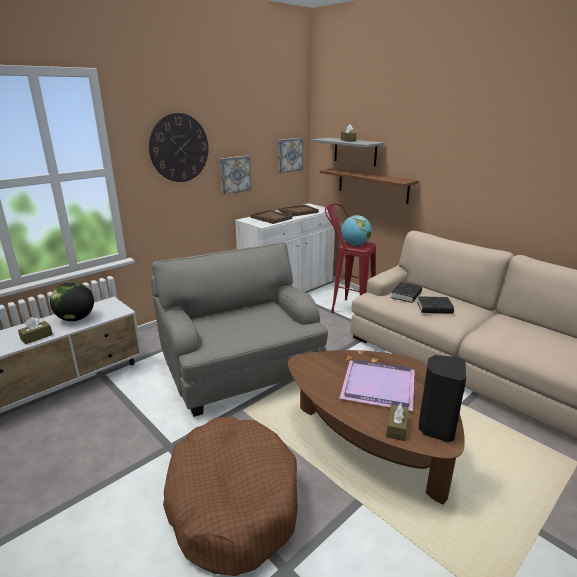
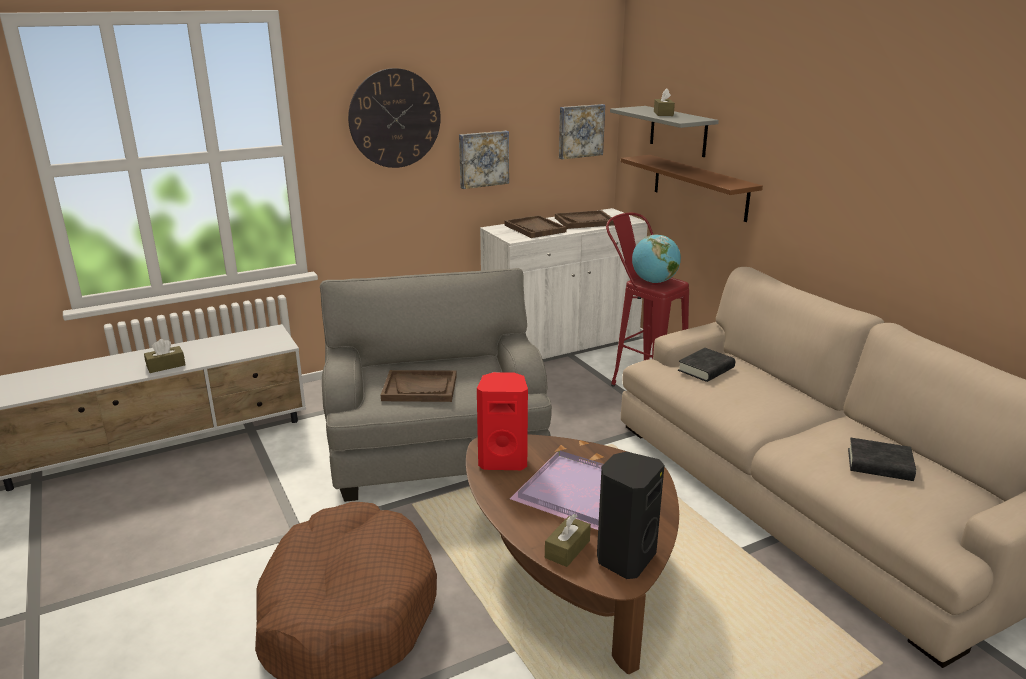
camera: 15 degrees right, 0 degrees up
(76, 319) = (221, 348): globe -> none
(237, 329) = (420, 388): none -> brown tray
(317, 371) = (503, 460): none -> red speaker
(434, 308) = (738, 394): black book -> black book (879, 465)

